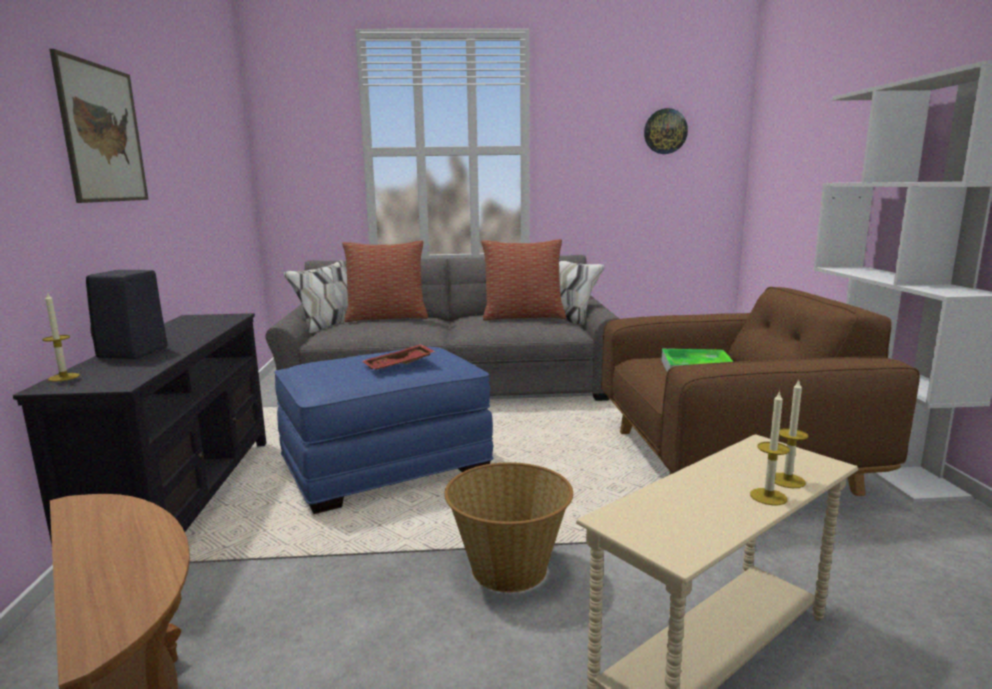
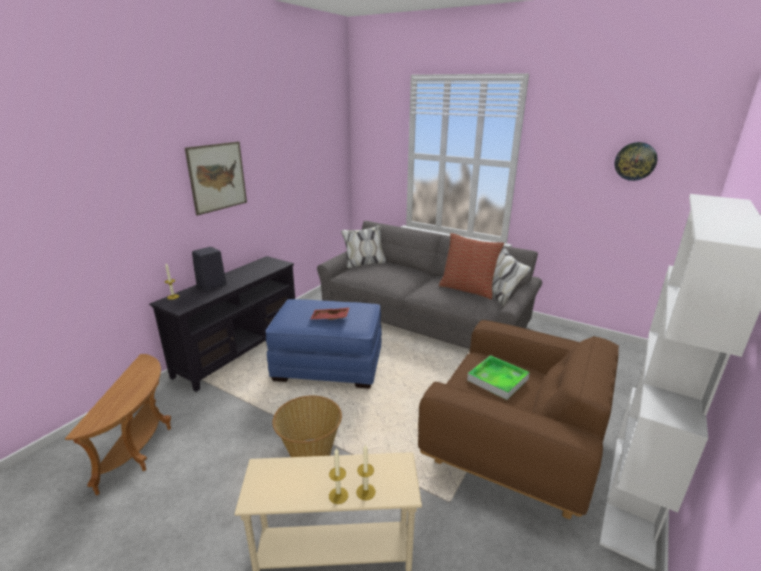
camera: 35 degrees right, 10 degrees up
(387, 318) = (392, 267): pillow -> none

